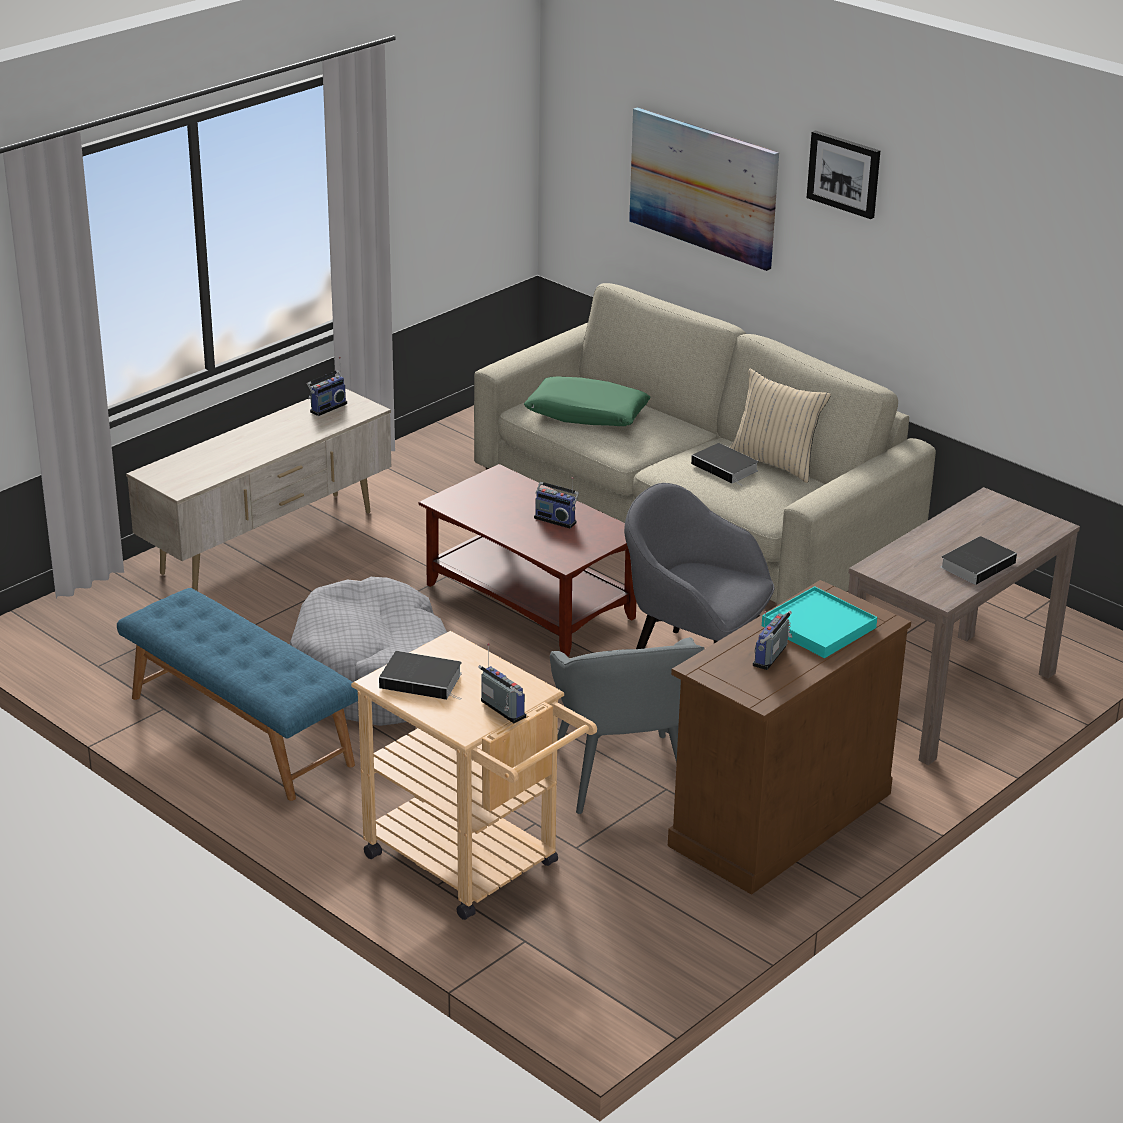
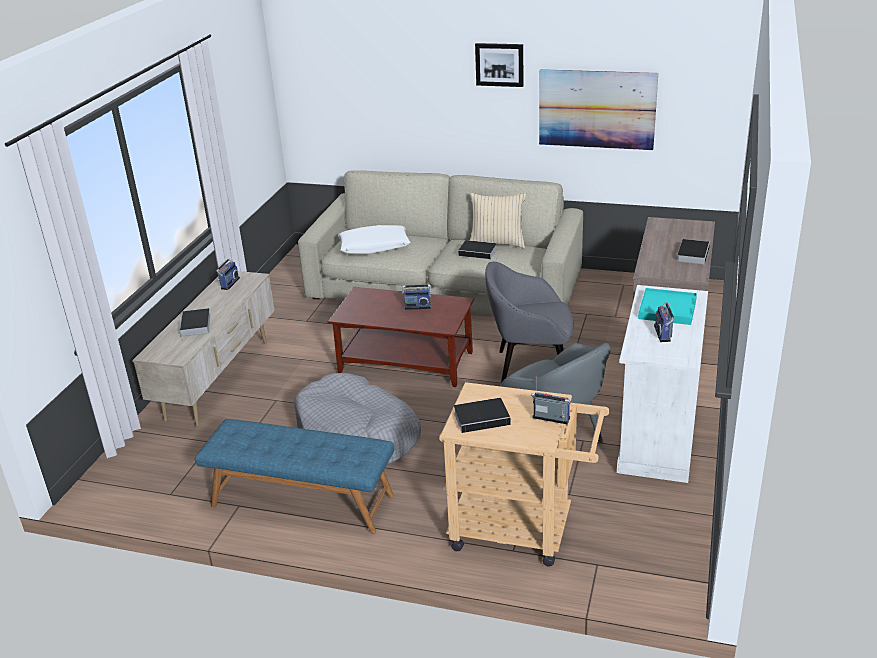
camera: 25 degrees left, 0 degrees up
(236, 453) = (196, 325): none -> book
(586, 414) = (374, 247): green pillow -> white pillow
(703, 187) = (401, 97): picture -> picture (597, 109)
(780, 819) = (658, 434): brown cabinet -> white cabinet

